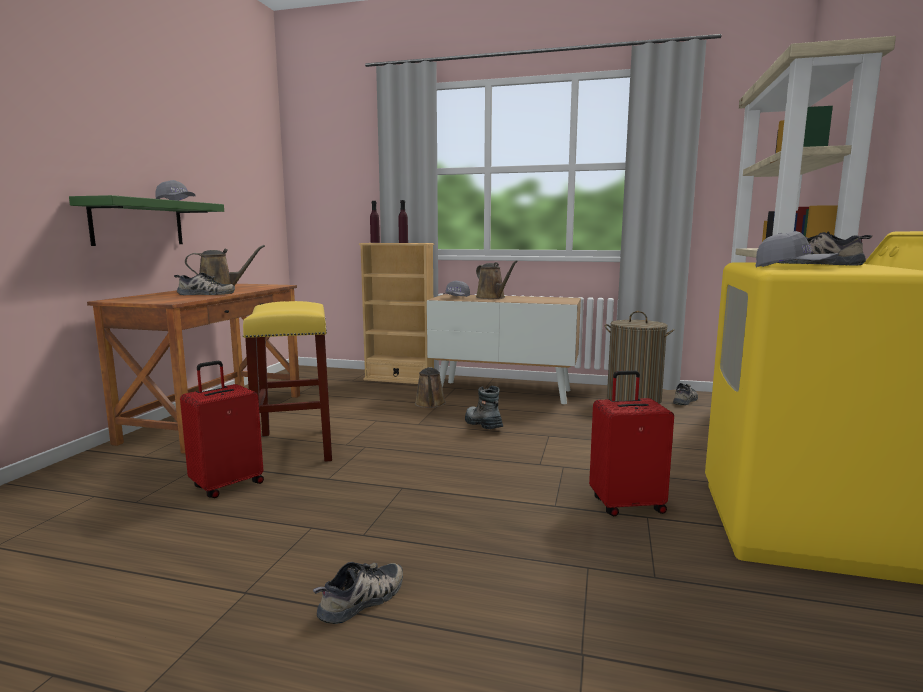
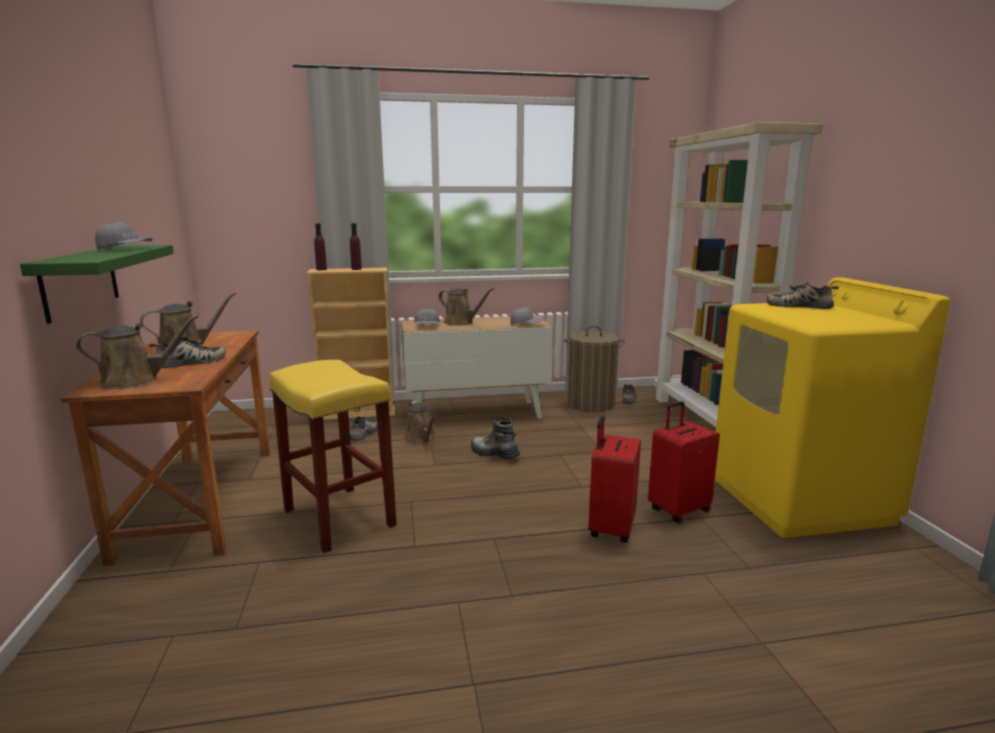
camera: 25 degrees left, 5 degrees up
(147, 298) = (136, 381): none -> brown watering can
(227, 485) = (318, 580): red suitcase -> red suitcase (610, 529)
(363, 600) = (578, 656): shoe -> shoe (365, 433)
(793, 268) = (815, 321): grey cap -> grey cap (526, 325)

